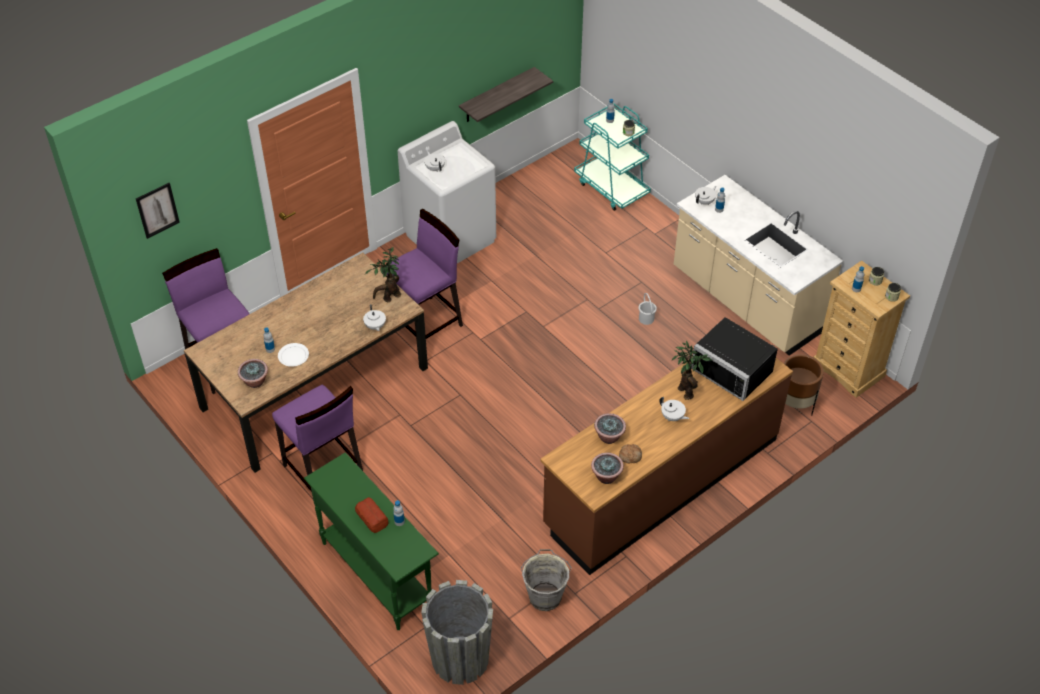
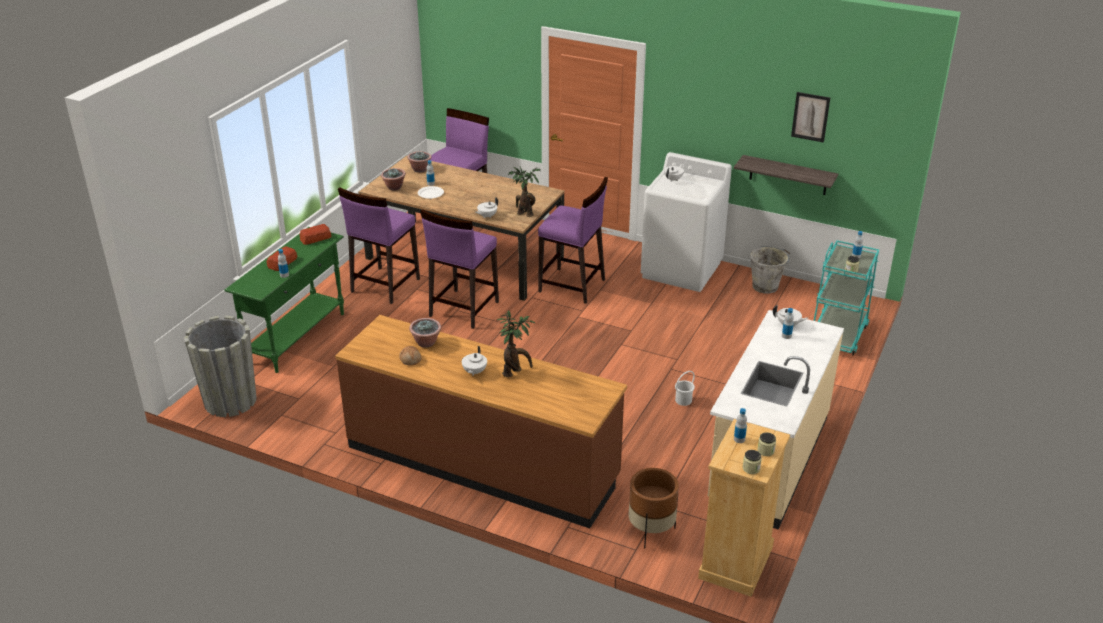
camera: 65 degrees right, 15 degrees down
(157, 210) = (459, 54): picture -> picture (810, 117)
(337, 476) = (316, 238): none -> bread
(412, 420) = (463, 309): none -> purple stool
(545, 596) = (314, 428): grey bucket -> grey bucket (766, 286)
(606, 477) = (377, 352): potted plant -> potted plant (420, 169)
(735, 368) = (567, 395): black microwave -> none

